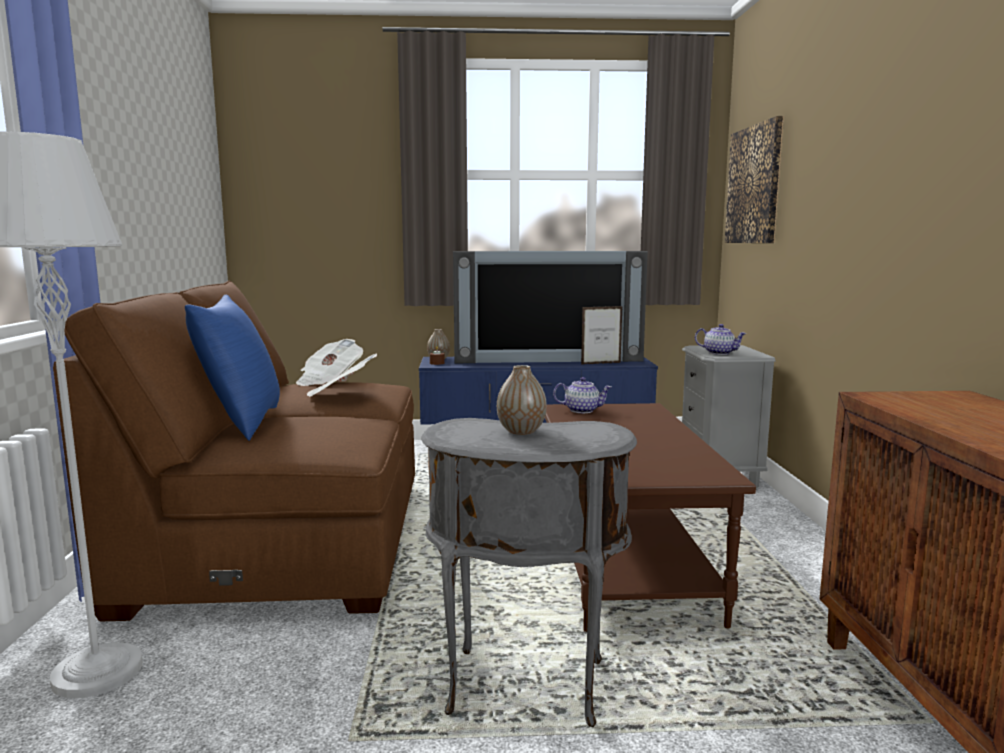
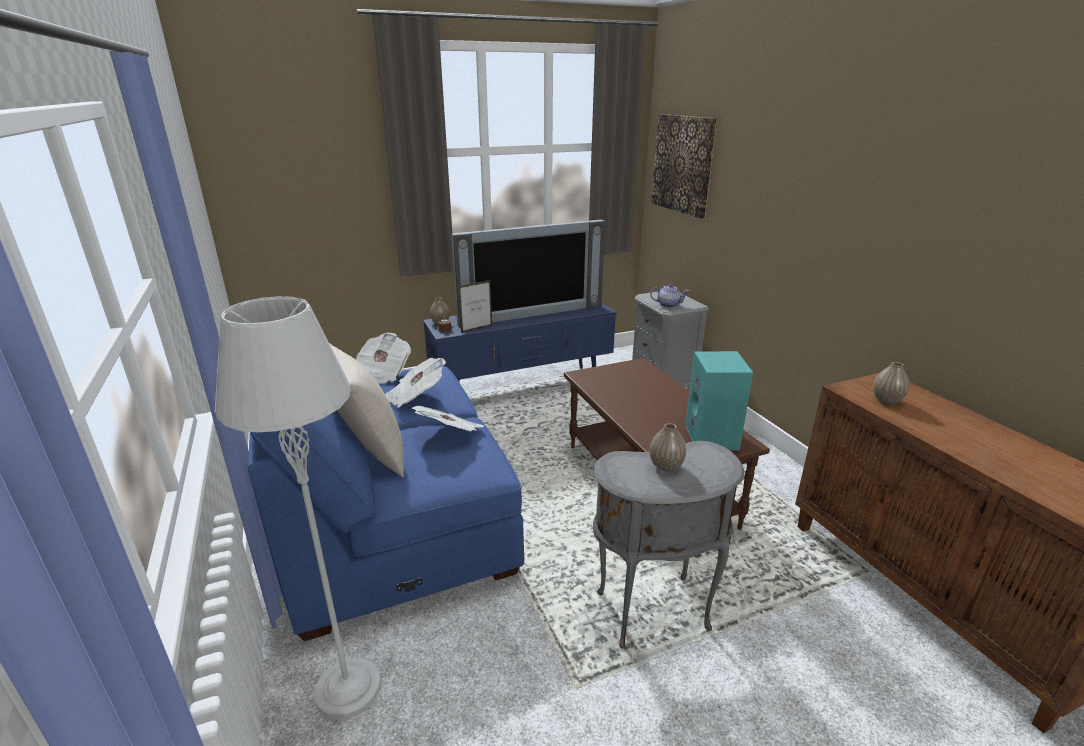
camera: 20 degrees left, 15 degrees up
(241, 423) = (369, 452): blue pillow -> beige pillow
(287, 541) = (393, 520): brown sofa -> blue sofa
(341, 422) = (450, 434): none -> newspaper
(582, 410) = (599, 376): teapot -> none
(601, 363) = (573, 313): picture frame -> picture frame (477, 329)
(678, 467) = (713, 438): none -> turquoise speaker
(932, 407) = (886, 400): none -> vase

